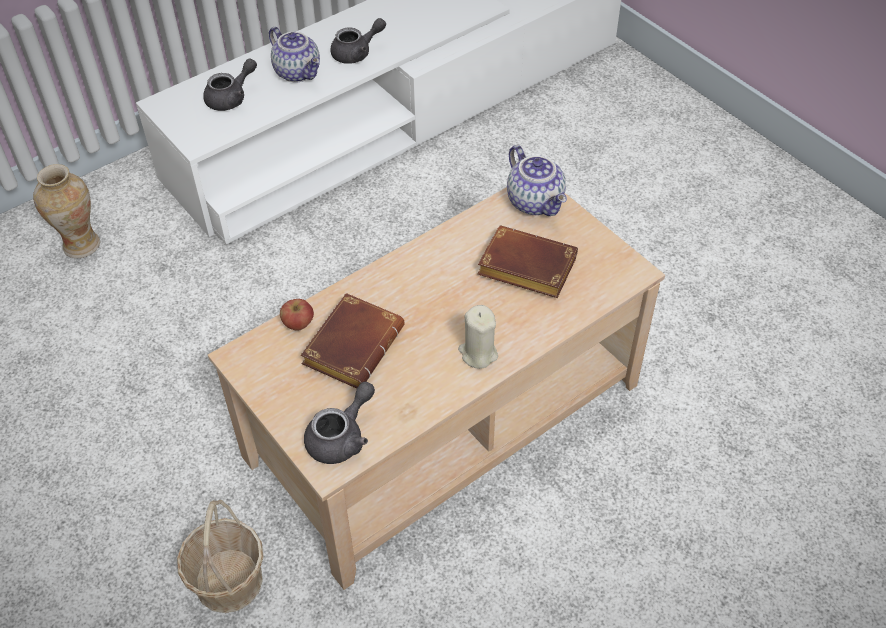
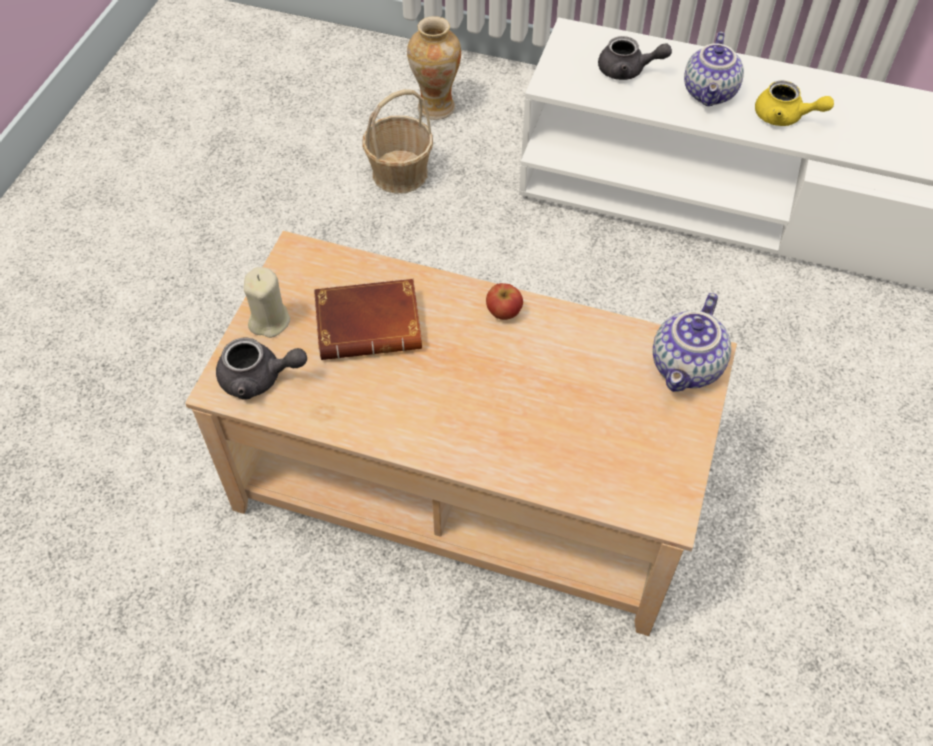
camera: 55 degrees right, 5 degrees up
(228, 581) = (188, 420): basket -> basket (399, 173)
(298, 324) = (364, 270): apple -> apple (503, 312)
(357, 53) = (784, 117): grey teapot -> yellow teapot
(478, 353) = (437, 430): beige candle -> beige candle (269, 320)
(524, 268) = (582, 408): brown book -> none

